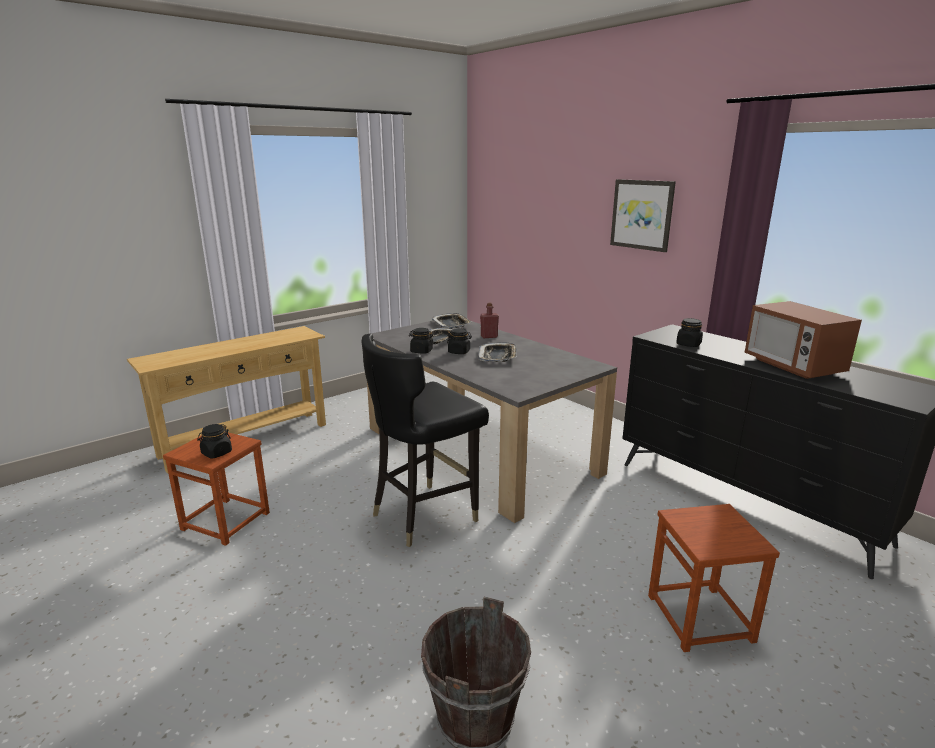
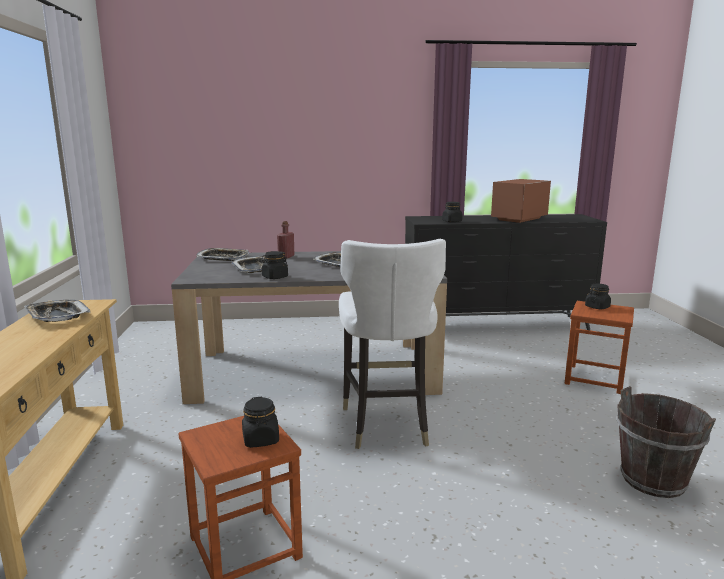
camera: 55 degrees left, 5 degrees down
(278, 337) = (57, 316): none -> tray
(424, 514) = (386, 424): black chair -> white chair
(459, 352) = (304, 269): black jar -> black jar (597, 307)
(642, 214) = (353, 132): picture -> none
(792, 366) = (519, 219): microwave -> microwave turned 120 degrees clockwise

